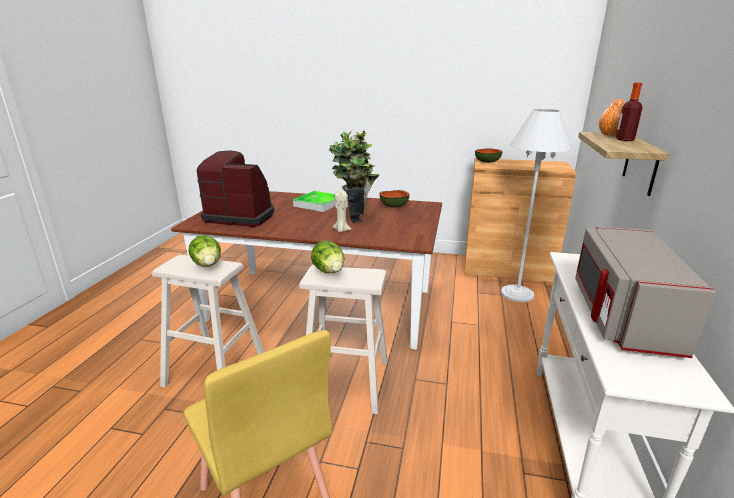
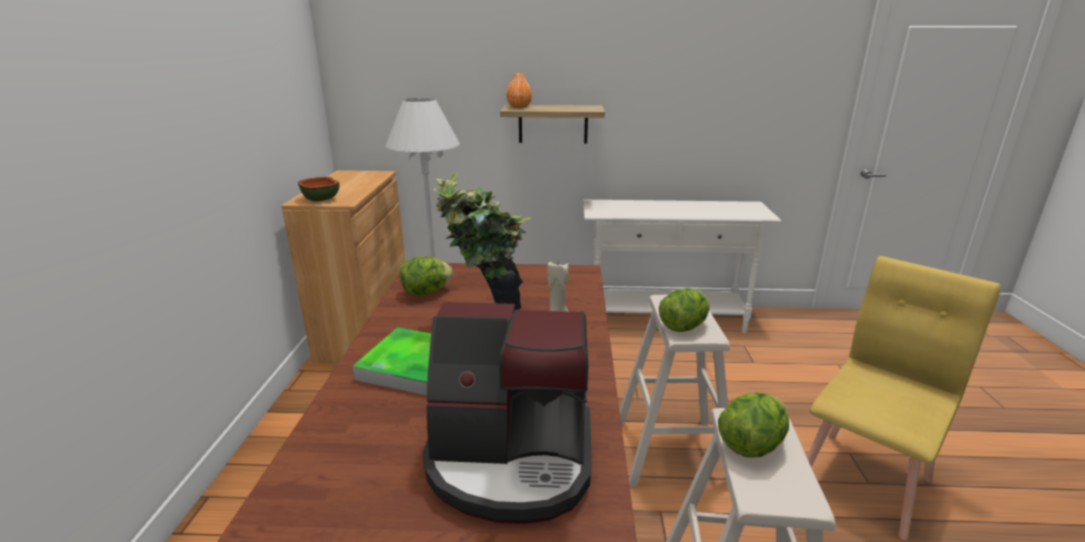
camera: 100 degrees left, 0 degrees up
(241, 216) = (511, 460): coffee machine -> coffee machine turned 90 degrees counterclockwise
(394, 206) = (426, 292): bowl -> lettuce
(621, 316) = (689, 208): grey microwave -> none
(624, 139) = (546, 106): bottle -> none

